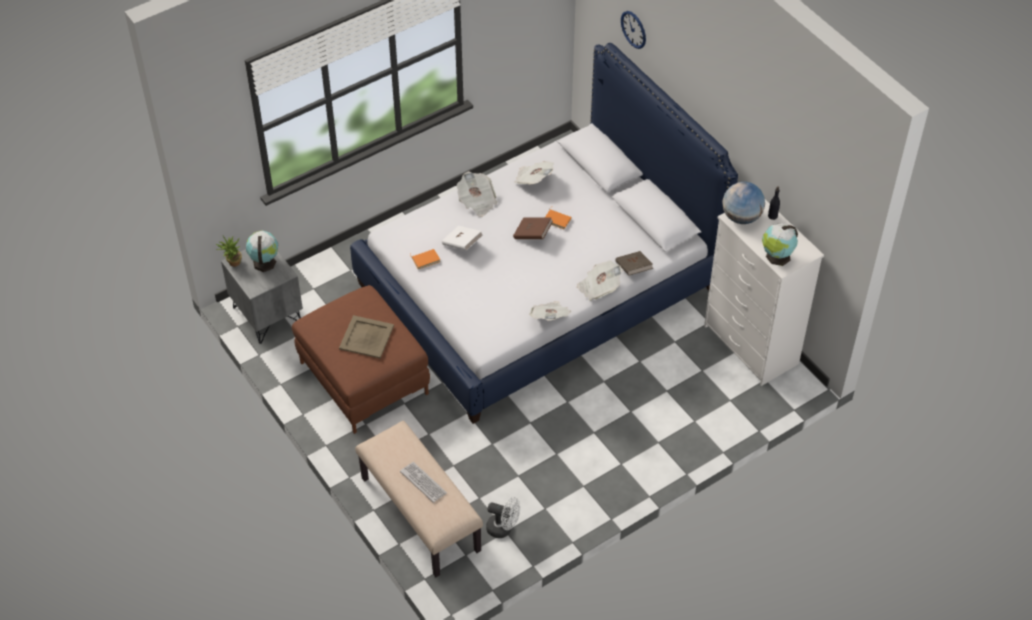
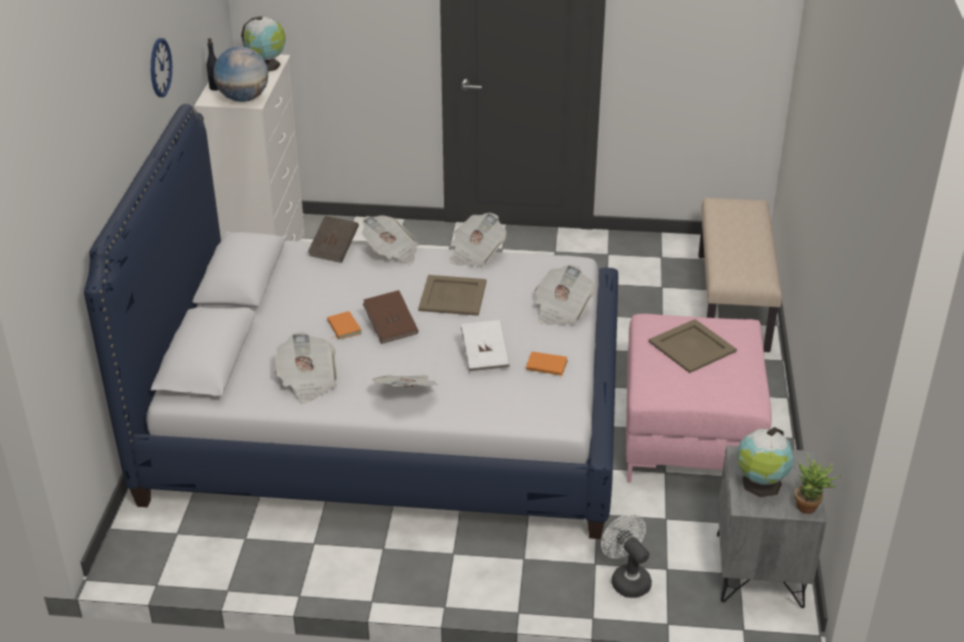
camera: 140 degrees left, 15 degrees down
(364, 378) = (688, 434): brown ottoman -> pink ottoman
(423, 482) = (737, 232): keyboard -> none
(456, 304) = (561, 310): none -> newspaper
(503, 528) = (661, 259): white fan -> white fan (626, 579)
(527, 277) = (452, 295): none -> beige tray
(633, 29) = (80, 183): wall clock -> wall clock (160, 67)

